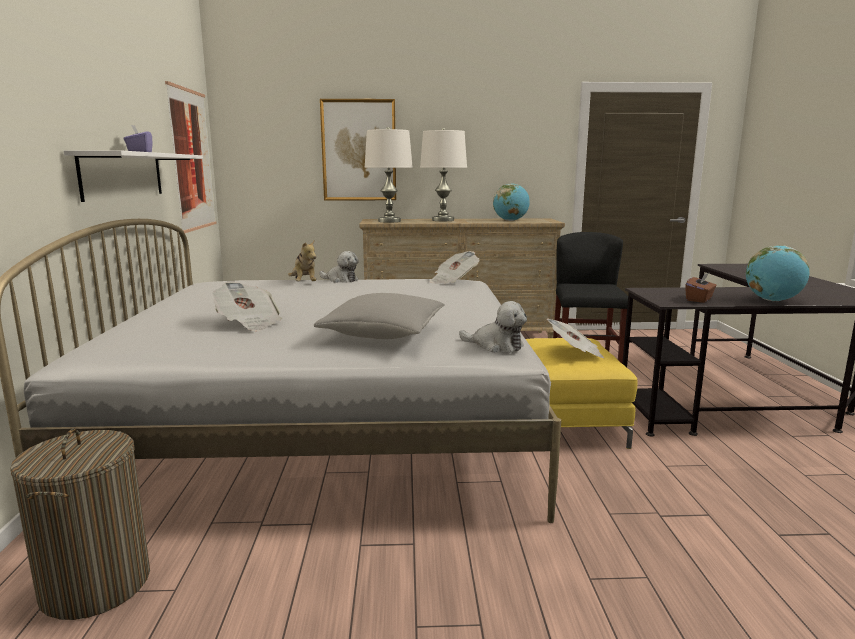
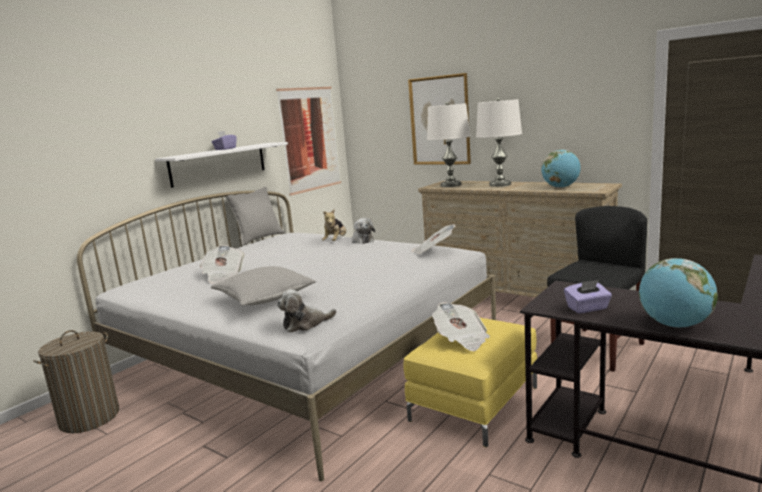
camera: 40 degrees right, 0 degrees up
(174, 290) = (258, 239): none -> grey pillow
(496, 346) = (305, 324): plush toy -> plush toy turned 90 degrees clockwise
(699, 299) = (587, 308): brown tissue box -> purple tissue box

